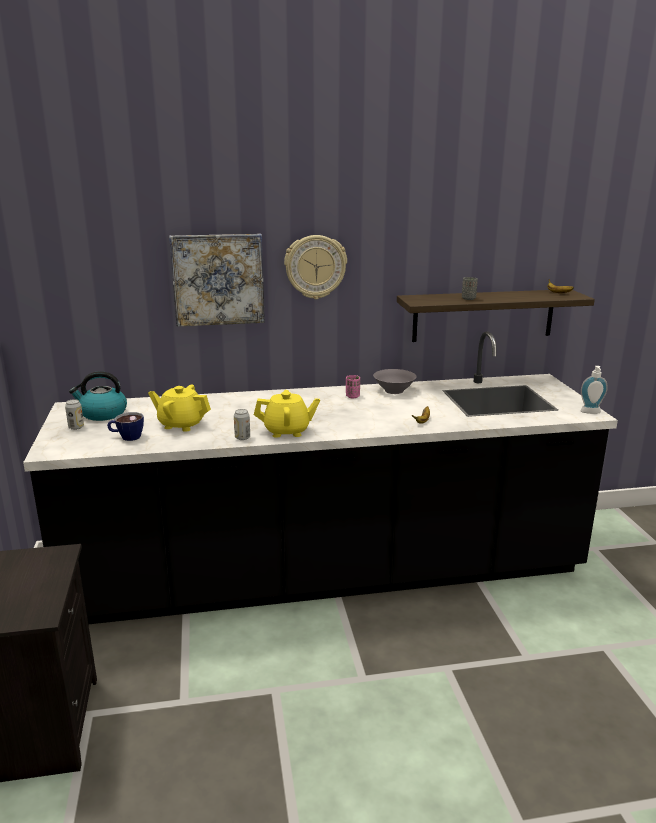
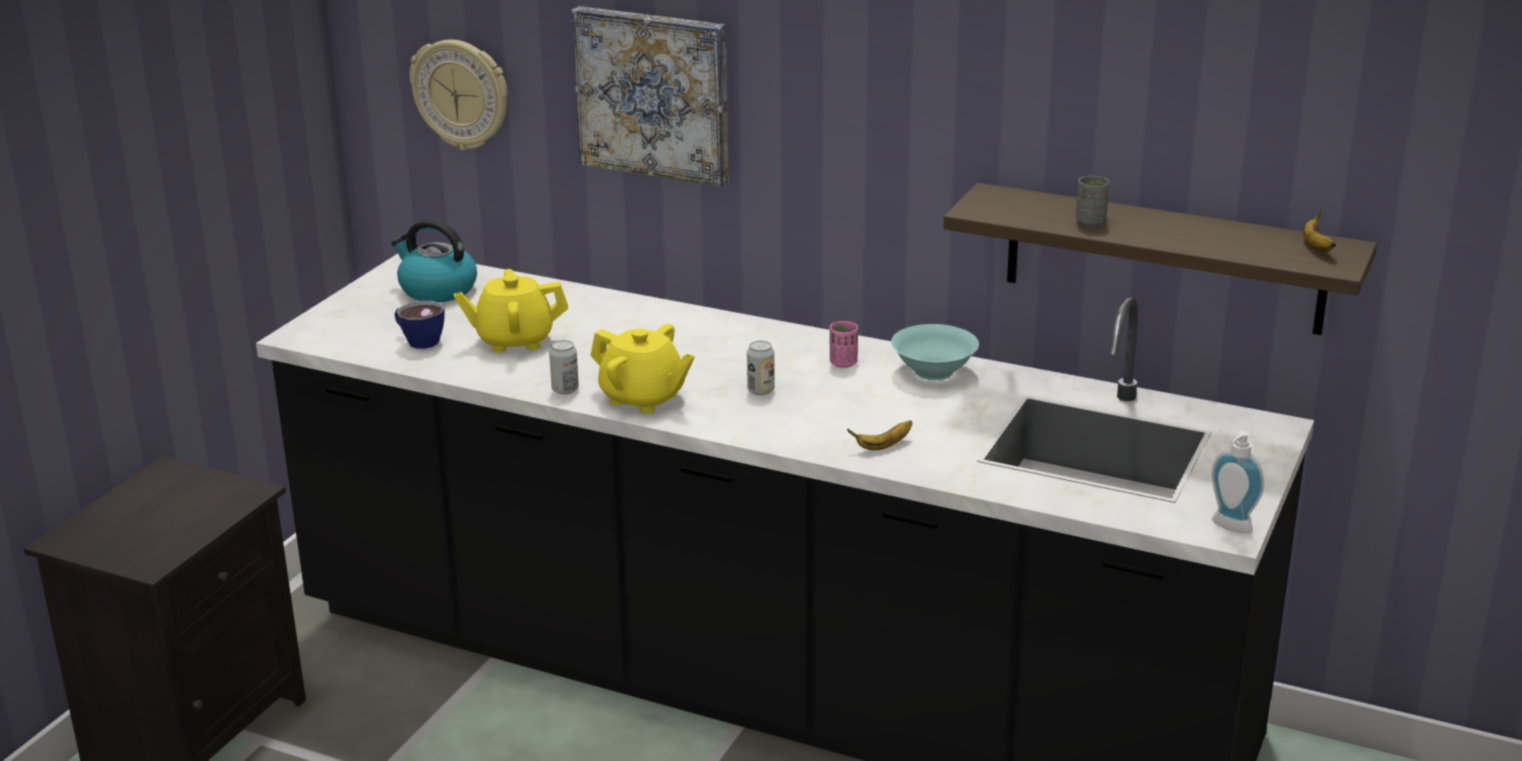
camera: 35 degrees right, 5 degrees up
(76, 427) = (377, 304): can -> can (760, 390)
(181, 424) = (514, 340): yellow teapot -> yellow teapot turned 60 degrees counterclockwise
(315, 267) = (821, 100): wall clock -> wall clock (461, 94)
(394, 390) = (934, 371): grey bowl -> turquoise bowl

